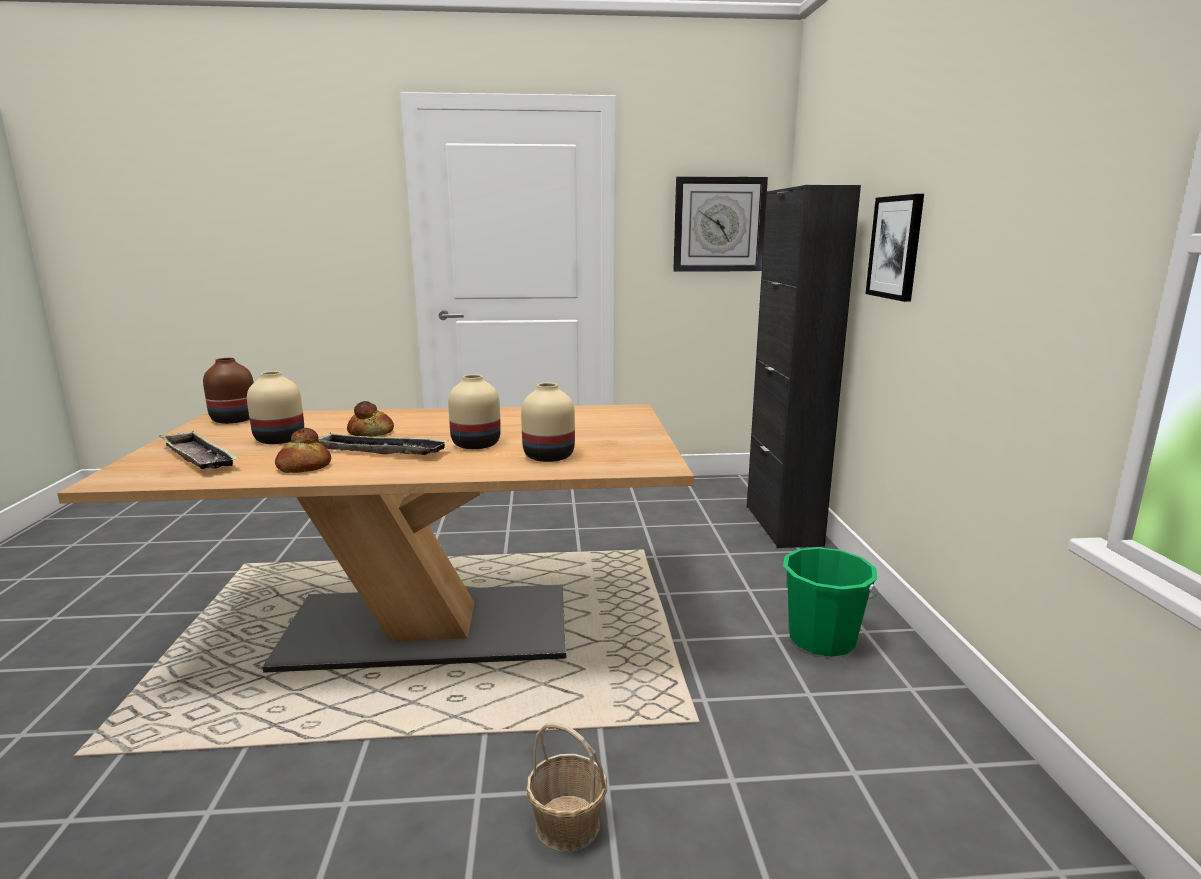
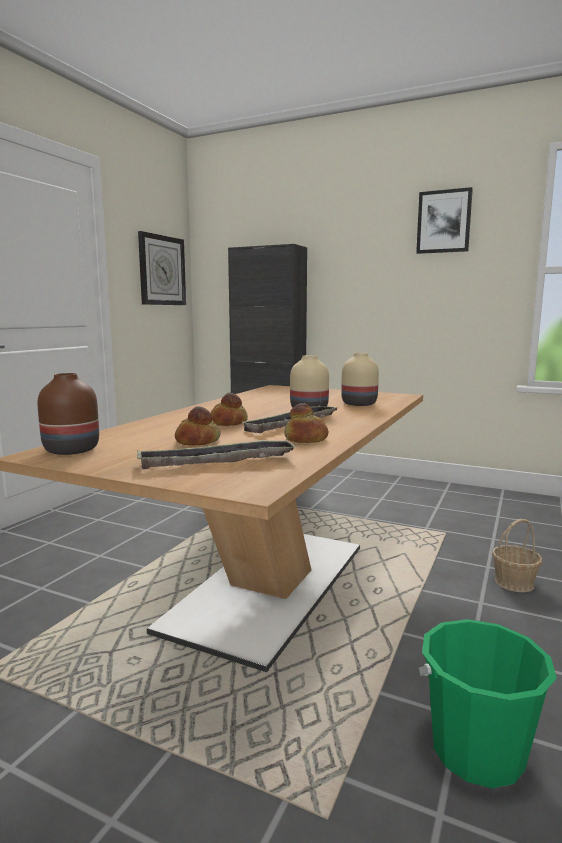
camera: 60 degrees left, 5 degrees down
(278, 439) = (197, 441): beige vase -> bread
(822, 640) = (394, 492): green bucket -> green bucket (477, 752)
(896, 247) = (343, 281): picture -> picture (444, 221)

